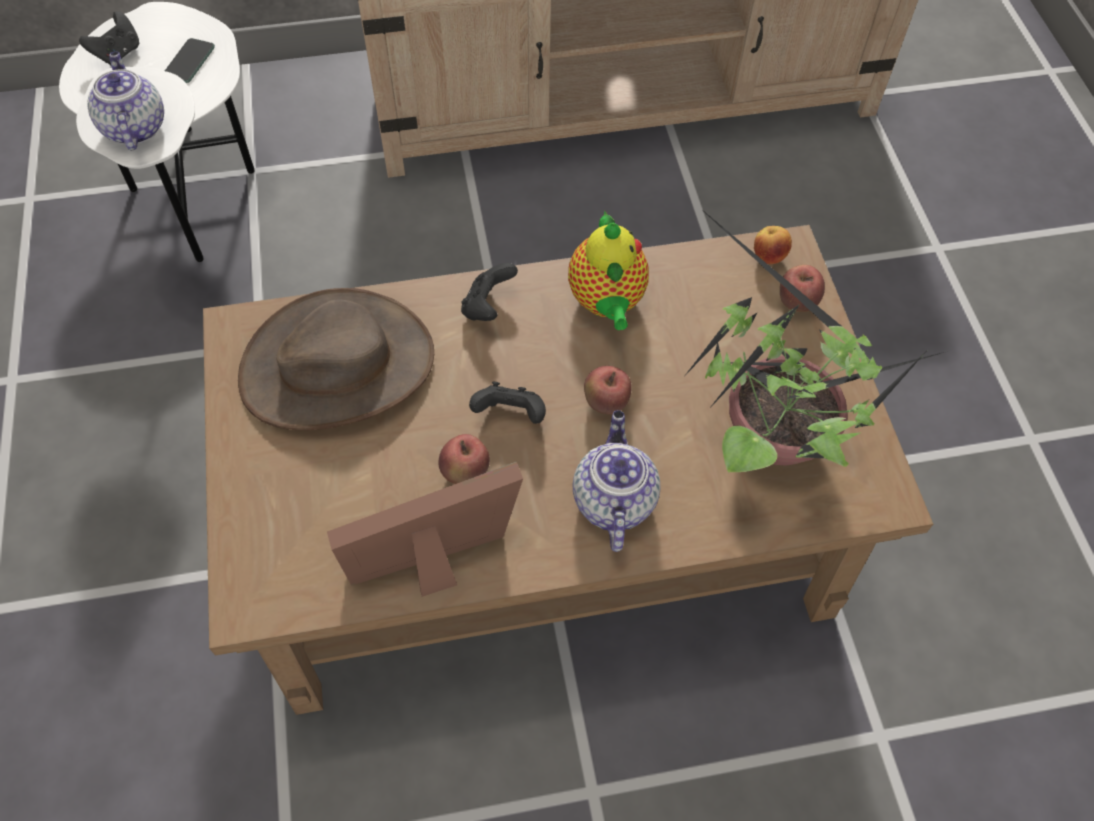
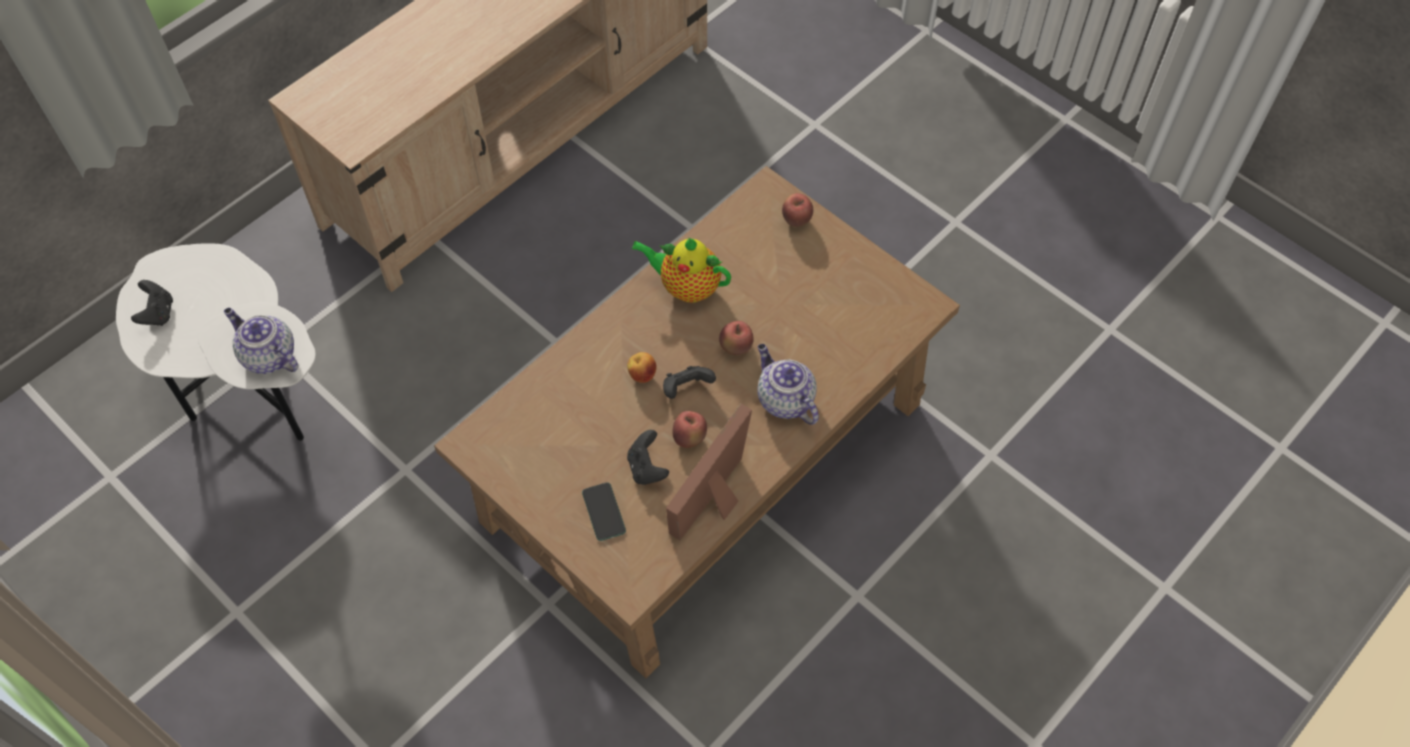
camera: 35 degrees left, 0 degrees up
(189, 62) = (222, 288): phone -> phone (603, 512)
(337, 365) = (556, 425): brown hat -> none
(487, 307) = (616, 333): black game controller -> black game controller (647, 468)
(606, 303) = (686, 287): teapot -> teapot turned 150 degrees clockwise
(768, 257) = (758, 200): apple -> apple (642, 375)
(771, 431) = (839, 306): potted plant -> none

